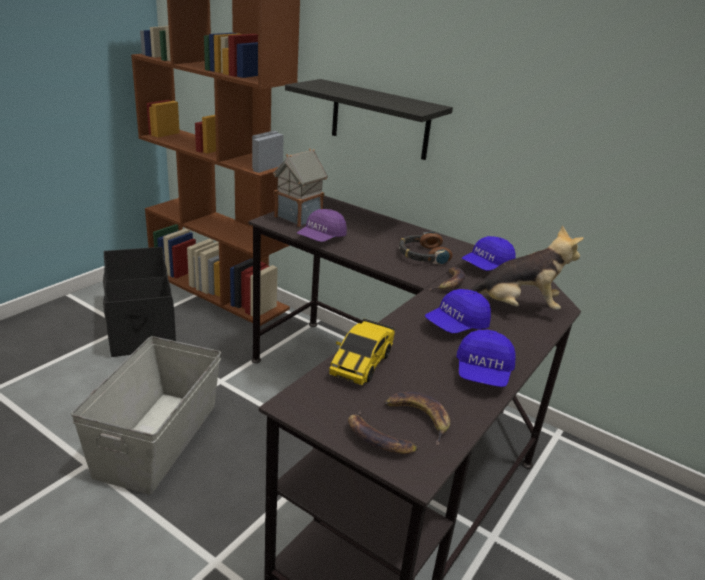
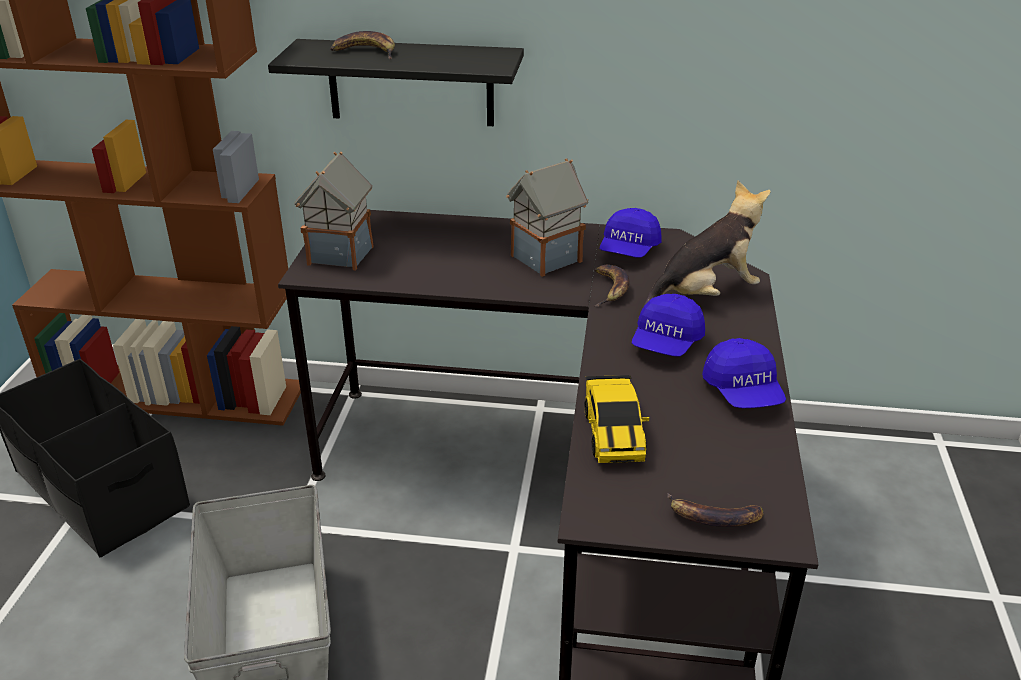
camera: 25 degrees left, 5 degrees up
(321, 238) = (402, 278): purple cap -> none
(419, 418) = (730, 474): banana -> banana (366, 52)
(422, 255) = (545, 259): headphones -> toy house

